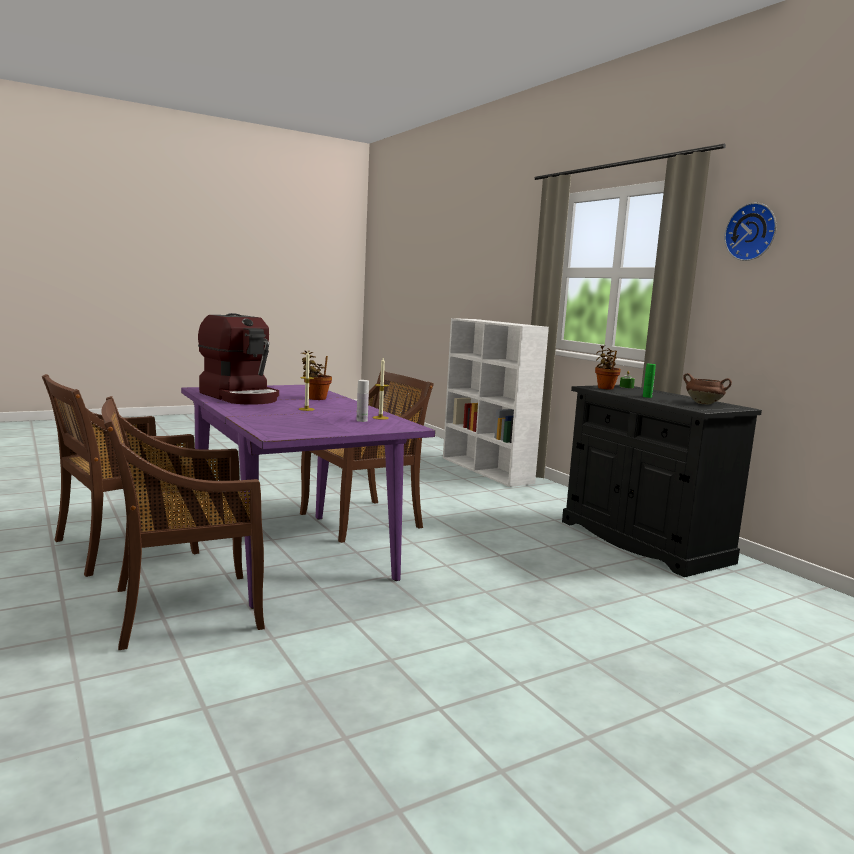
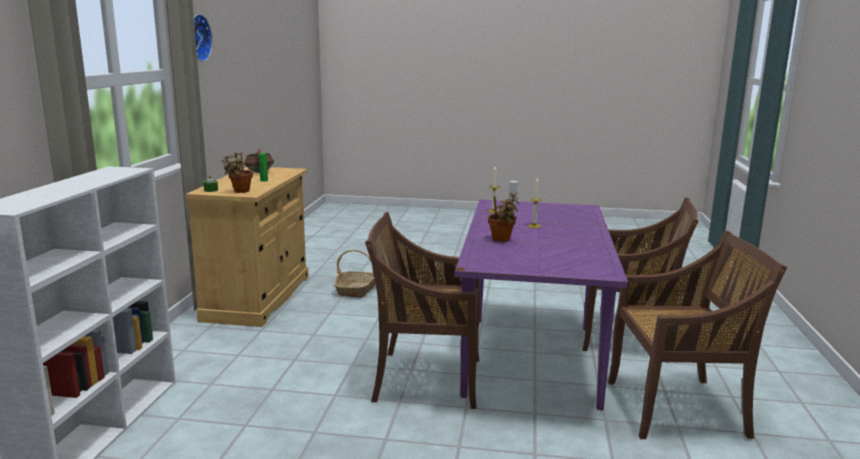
camera: 140 degrees left, 5 degrees up
(241, 397) = (573, 250): coffee machine -> none
(597, 578) = (356, 290): none -> basket
(643, 541) = (258, 298): black cabinet -> beige cabinet

